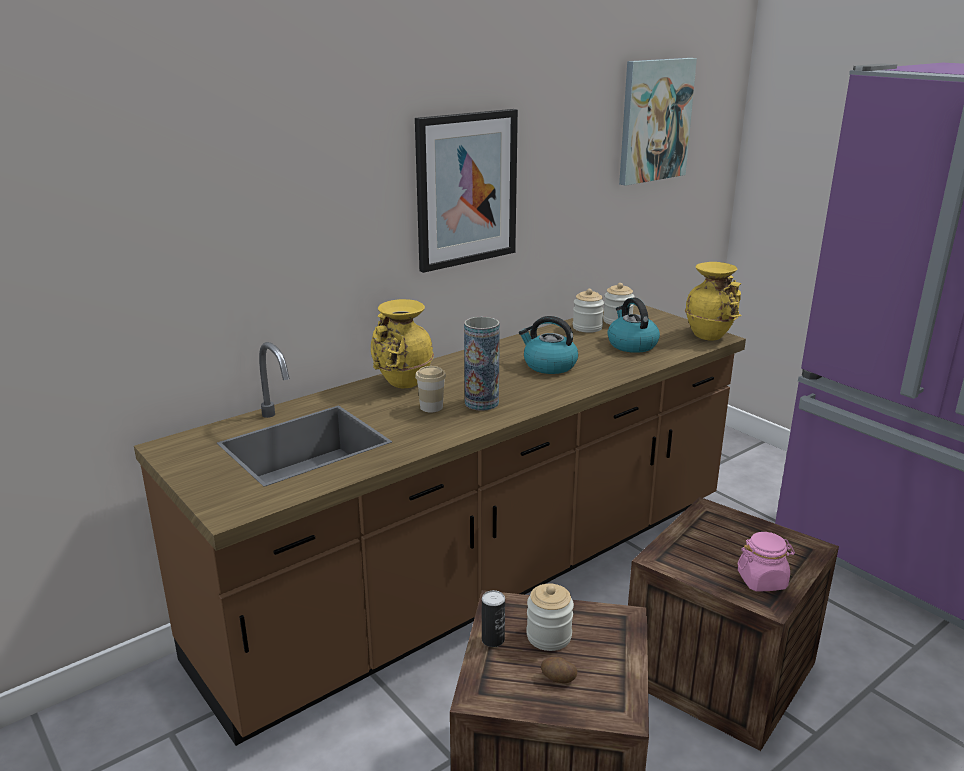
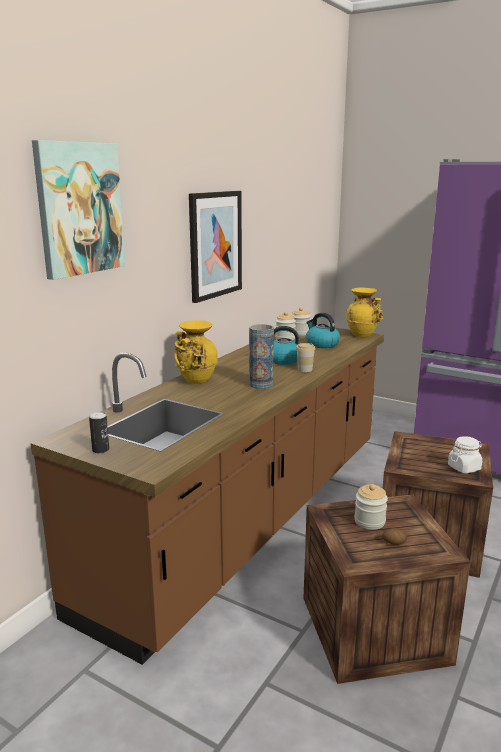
camera: 20 degrees left, 5 degrees down
(431, 407) = (230, 391): cup -> cup (305, 369)
(493, 639) = (337, 530): can -> can (100, 450)
(654, 120) = (302, 203): picture -> picture (79, 209)
(762, 580) = (464, 468): pink jar -> white jar

